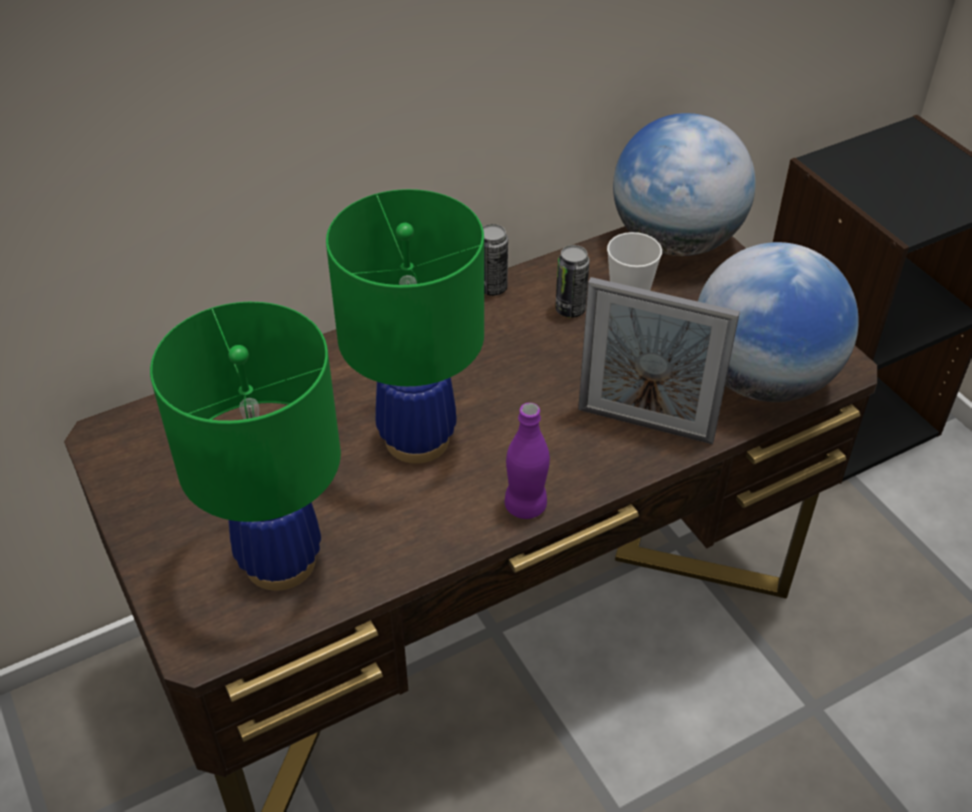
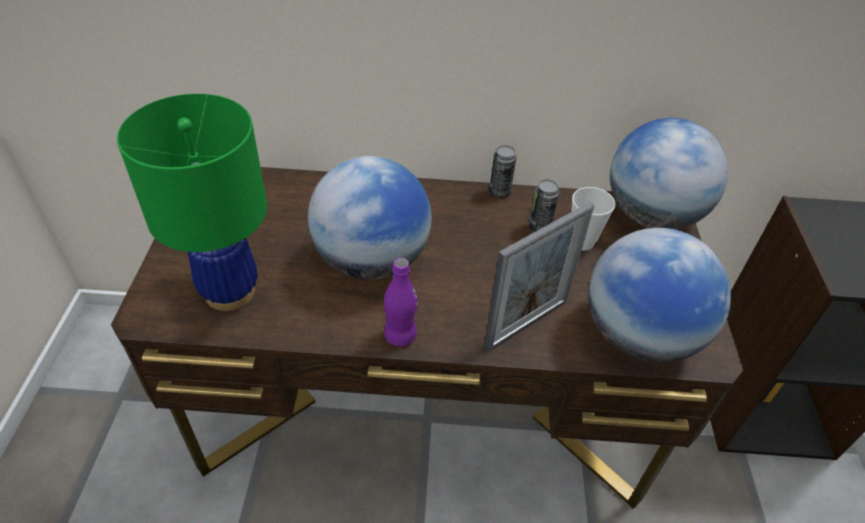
camera: 30 degrees right, 0 degrees up
(416, 439) = (371, 260): green table lamp -> globe
(645, 424) = (526, 324): picture frame -> picture frame turned 90 degrees counterclockwise

